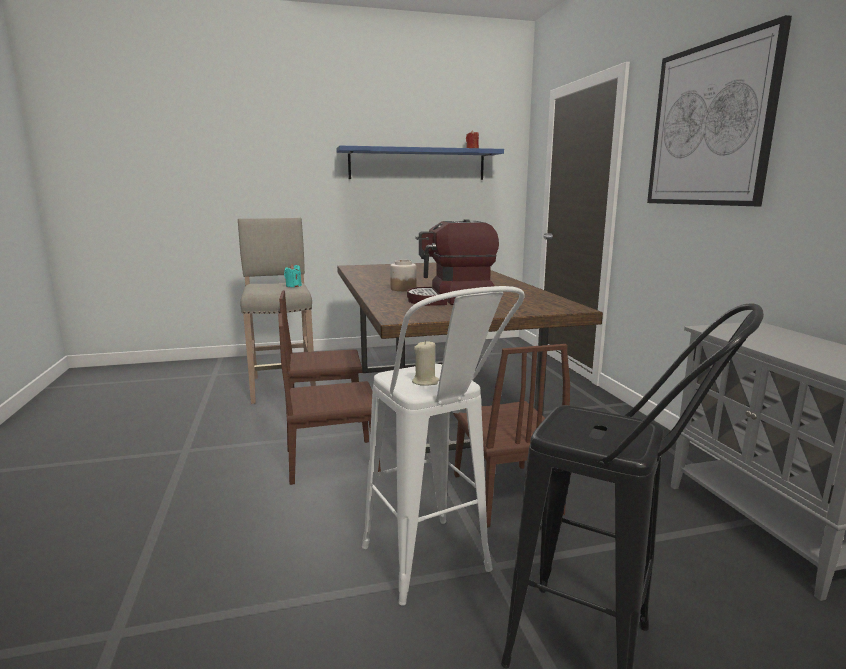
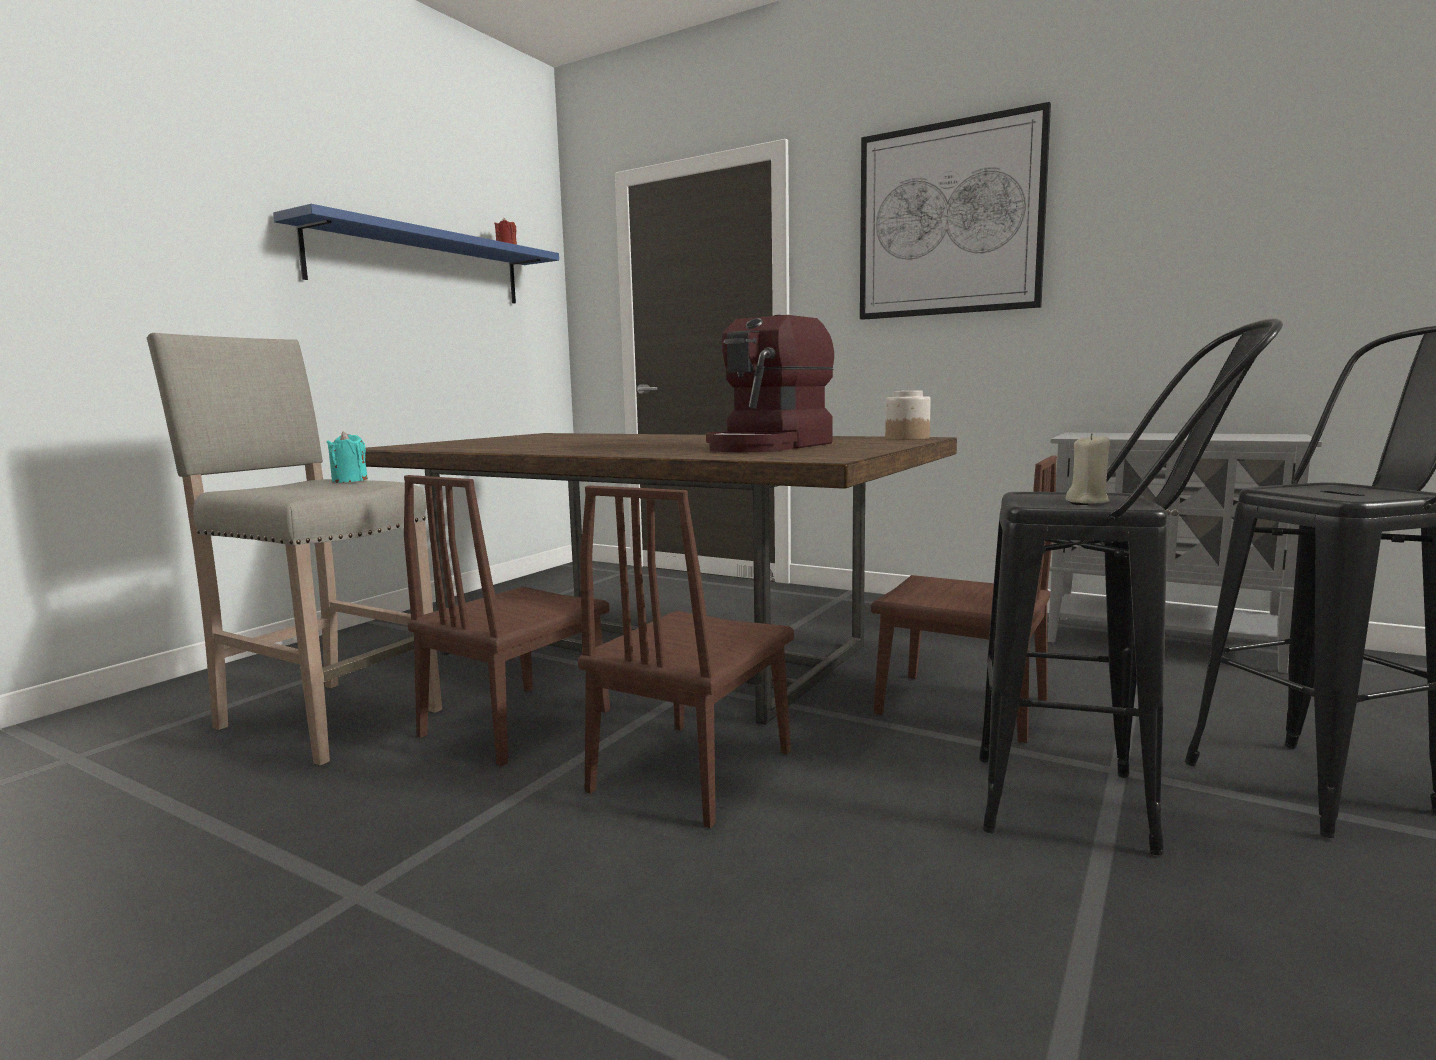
camera: 45 degrees left, 5 degrees down
(403, 289) = (639, 448): jar -> jar (906, 438)
(435, 571) = (1096, 806): white stool -> black stool

